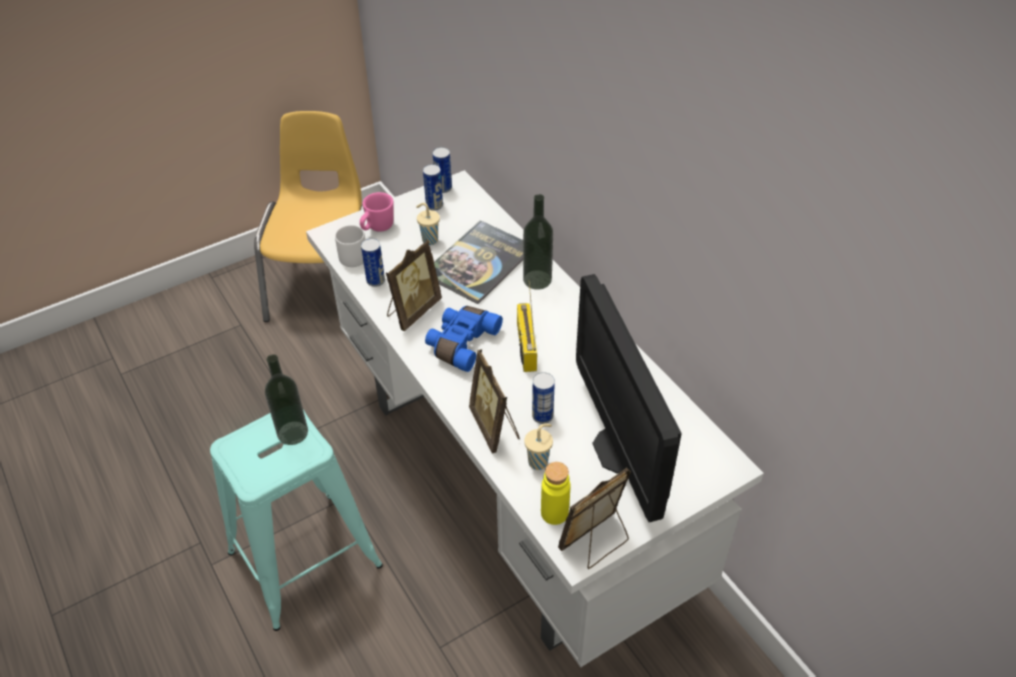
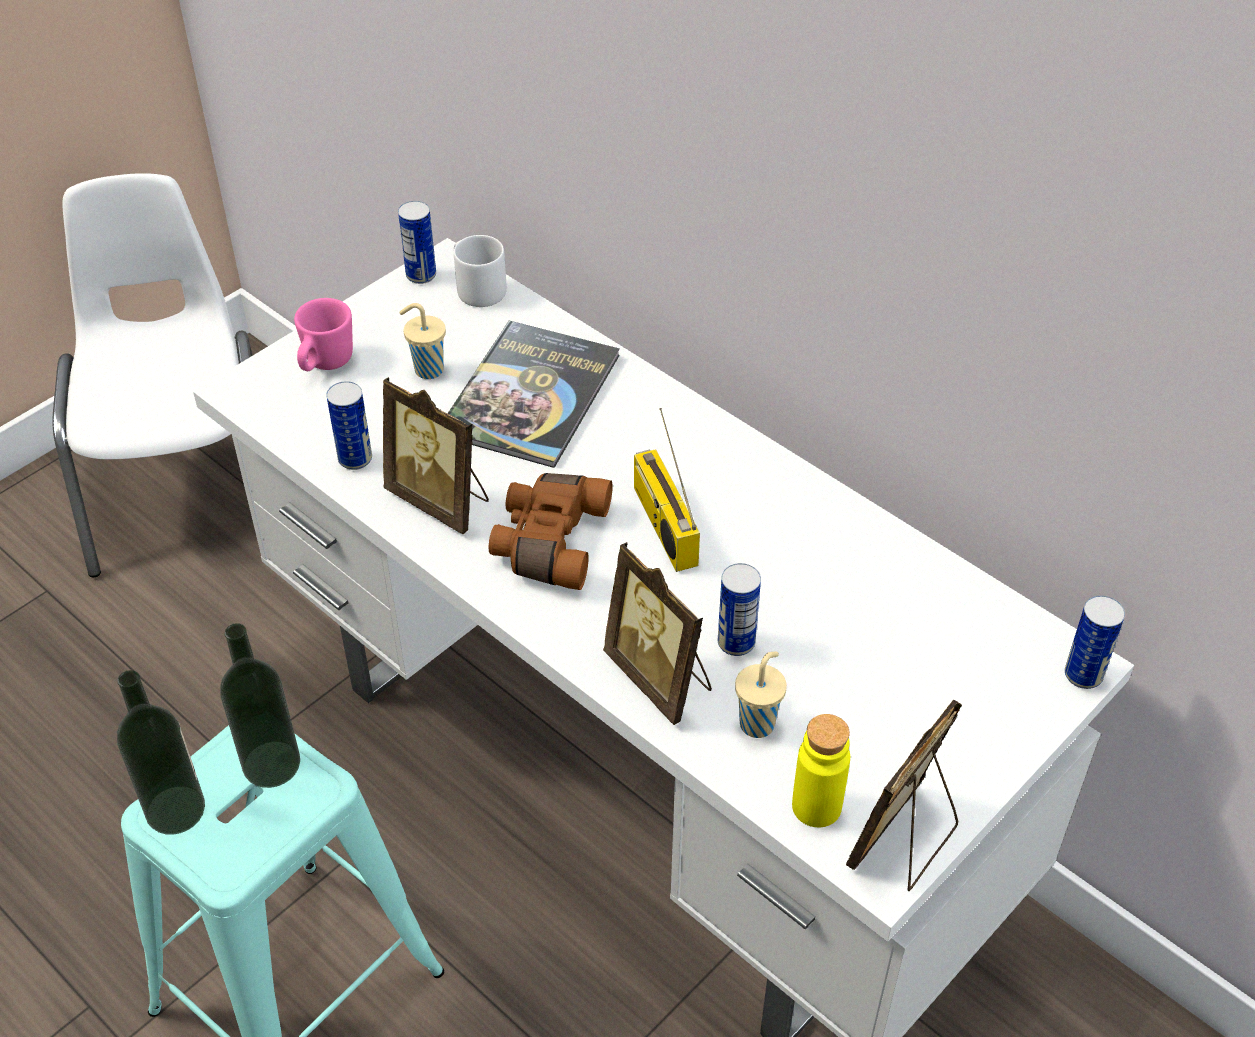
camera: 15 degrees left, 0 degrees up
(326, 281) = (185, 484): yellow chair -> white chair
(352, 255) = (295, 421): white mug -> white mug (478, 289)
(412, 311) = (441, 500): picture frame -> picture frame turned 105 degrees clockwise
(434, 205) = (415, 308): can -> can (1083, 675)
(461, 343) = (548, 541): blue binoculars -> brown binoculars
(537, 279) = (643, 407): bottle -> bottle (175, 810)
(620, 449) = (888, 673): monitor -> none

